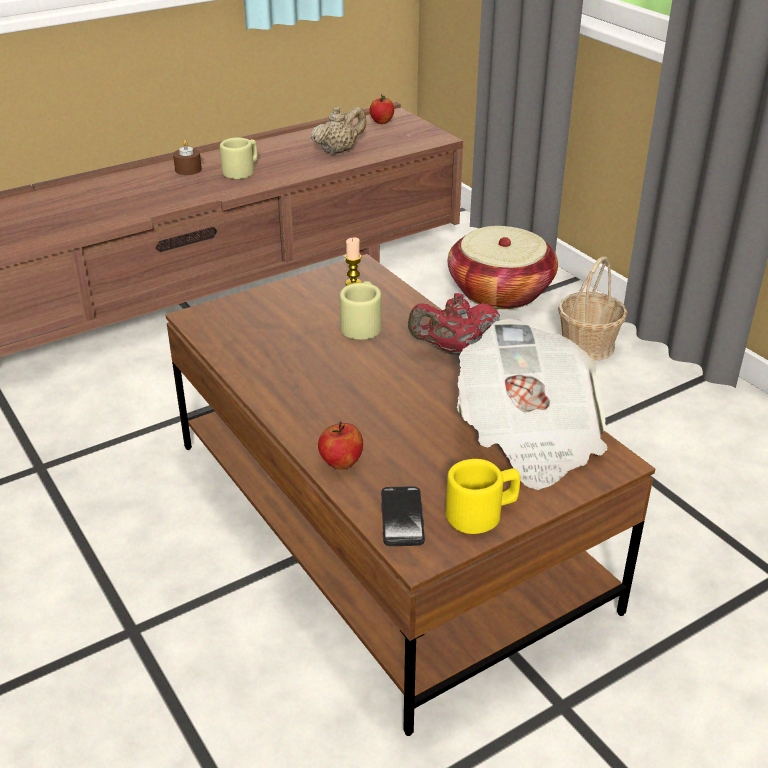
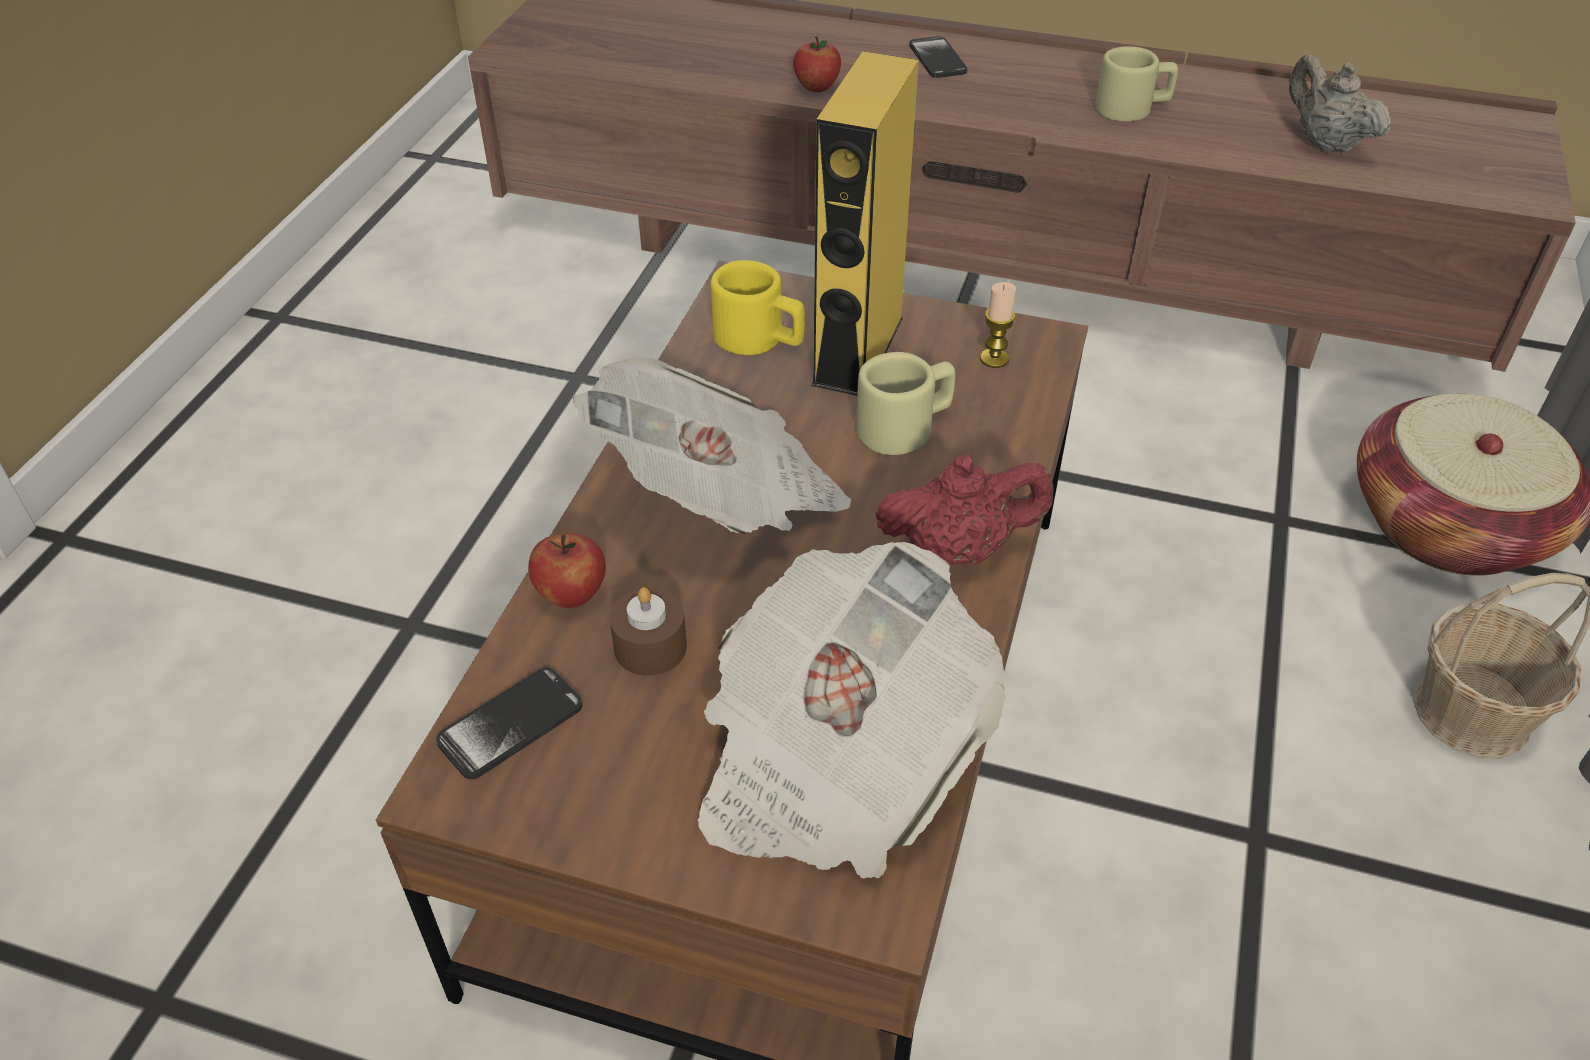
camera: 50 degrees right, 10 degrees up
(115, 189) = (937, 59): none -> phone
(188, 169) = (1066, 73): brown candle -> brown candle (650, 647)
(294, 311) = (858, 350): none -> yellow speaker
(337, 392) = (721, 497): none -> newspaper
(339, 151) = (1324, 143): beige teapot -> beige teapot turned 135 degrees counterclockwise
(381, 122) = (1476, 126): apple -> apple (816, 87)
(453, 350) = (958, 549): red teapot -> red teapot turned 135 degrees clockwise
(482, 513) = (596, 808): yellow mug -> yellow mug (760, 339)

